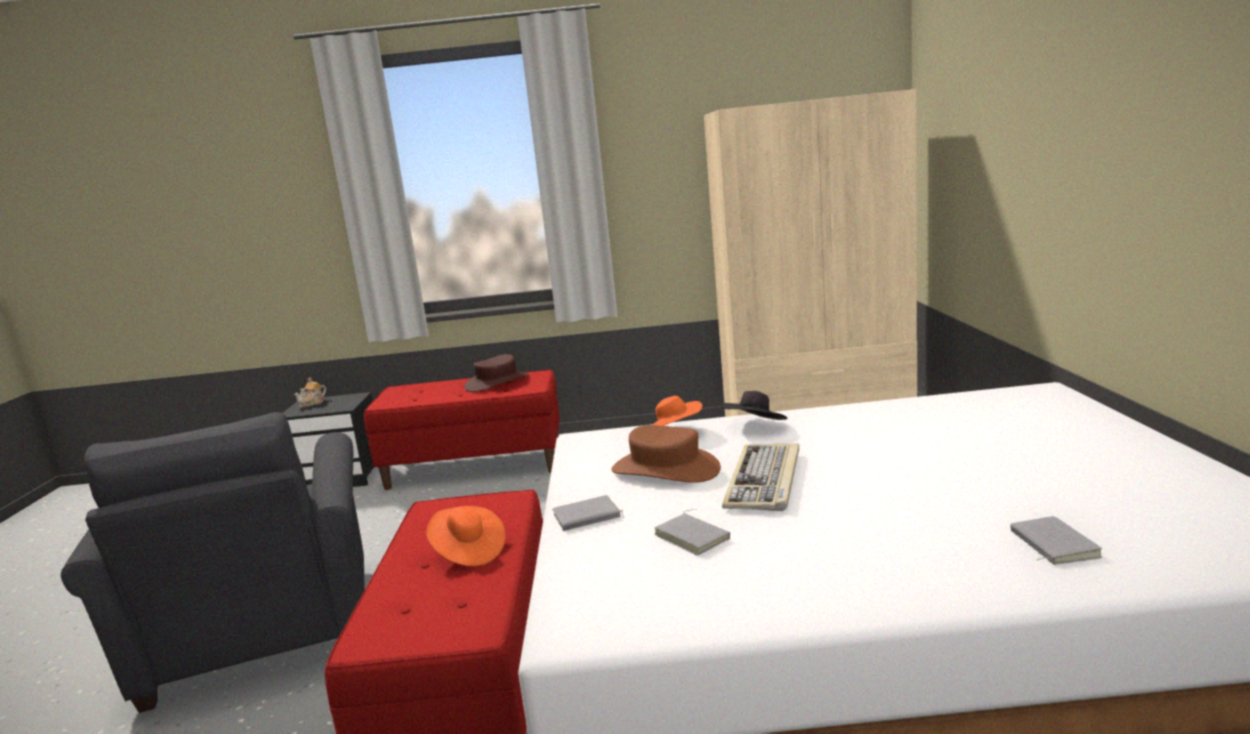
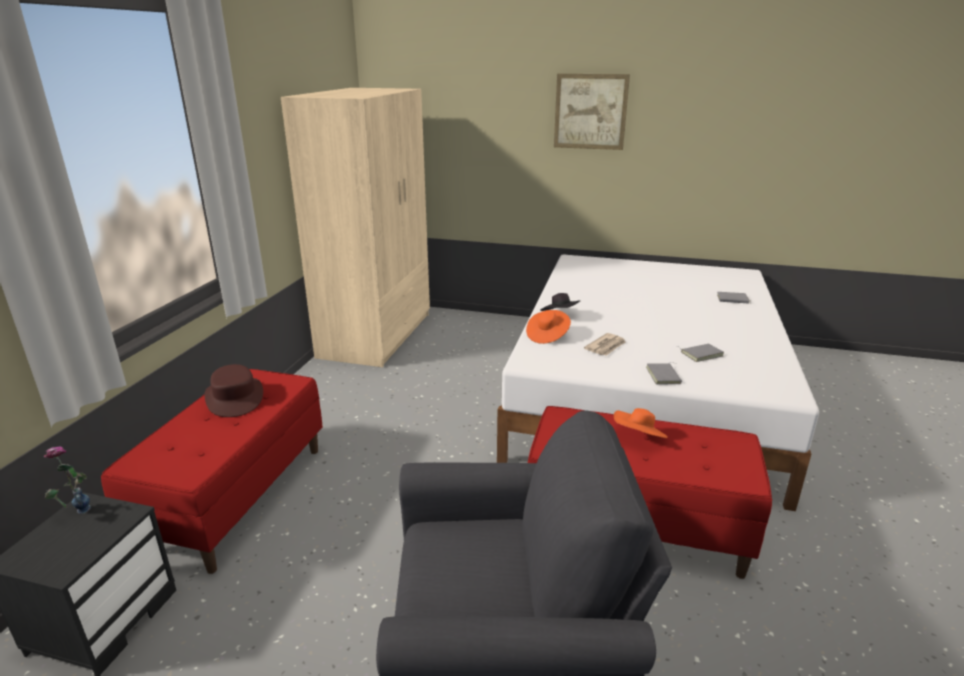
camera: 75 degrees left, 10 degrees up
(312, 403) = (44, 549): teapot -> none
(346, 397) = (74, 514): none -> vase
(665, 469) = (606, 346): brown hat -> newspaper
(765, 480) = (641, 328): keyboard -> none
(1106, 98) = (590, 111): none -> picture

